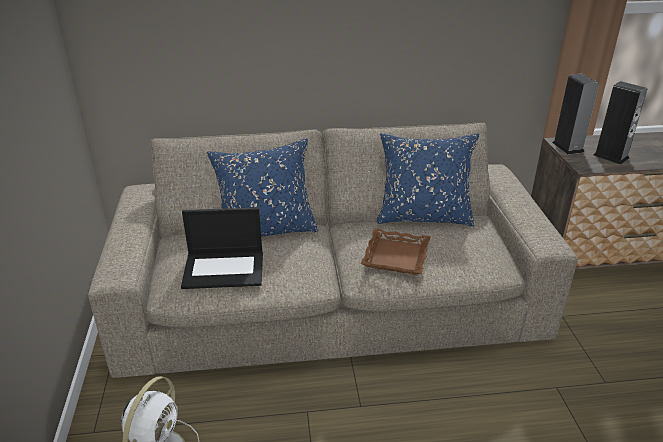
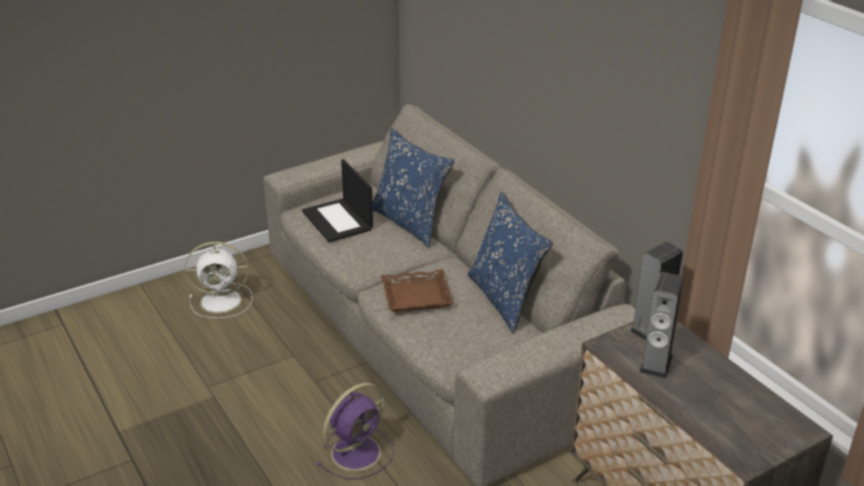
camera: 65 degrees right, 0 degrees up
(479, 403) = (357, 451): none -> purple fan

